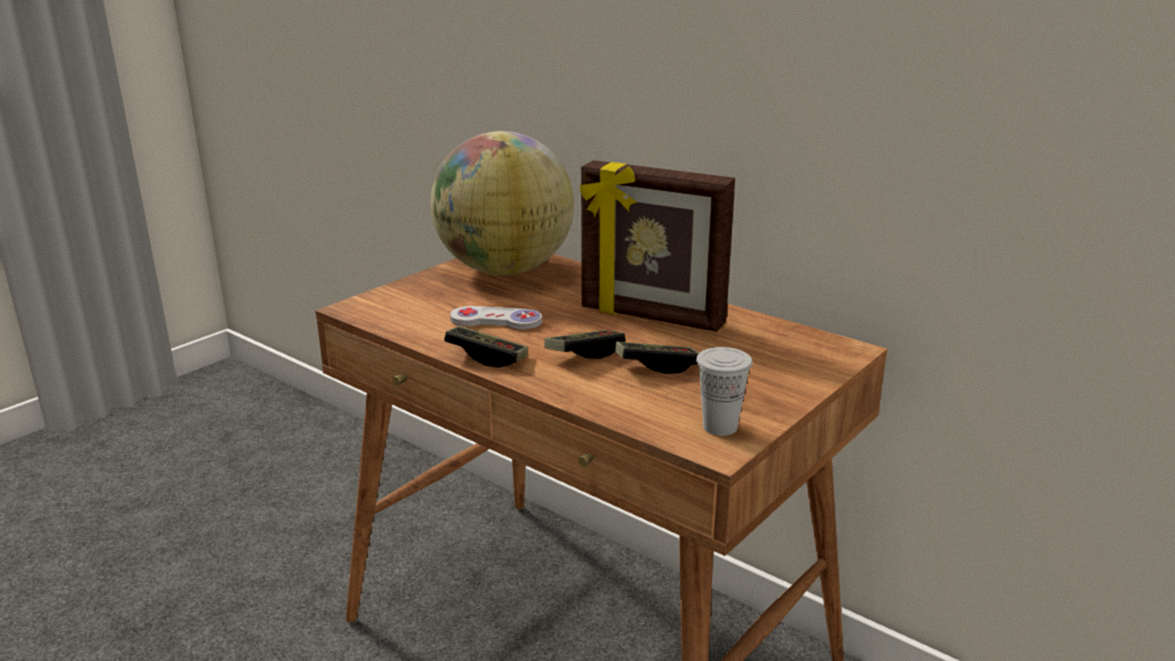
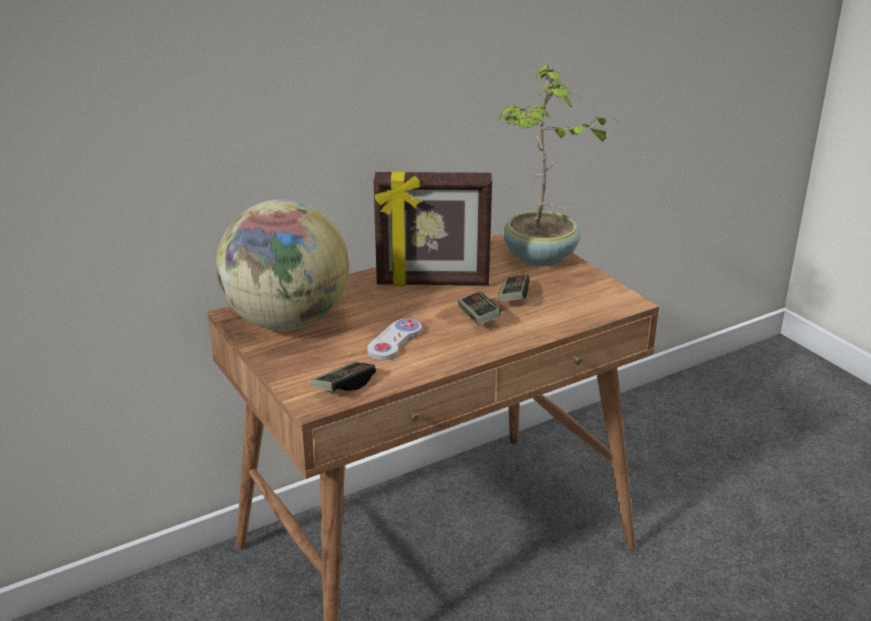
camera: 70 degrees left, 5 degrees up
(487, 357) = (460, 354): game controller -> game controller (344, 386)
(651, 317) = (433, 283): picture frame -> picture frame turned 45 degrees clockwise
(720, 427) = (604, 295): white cup -> none
(792, 368) = (540, 257): none -> potted plant

